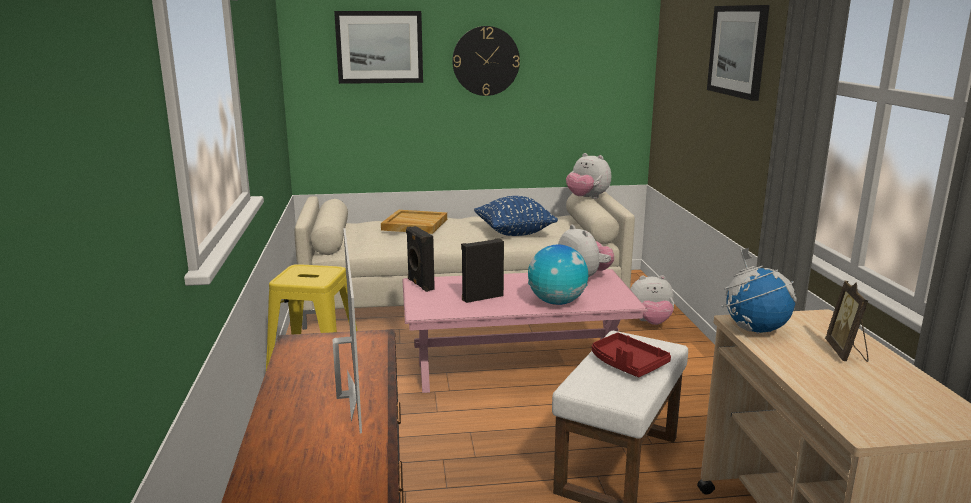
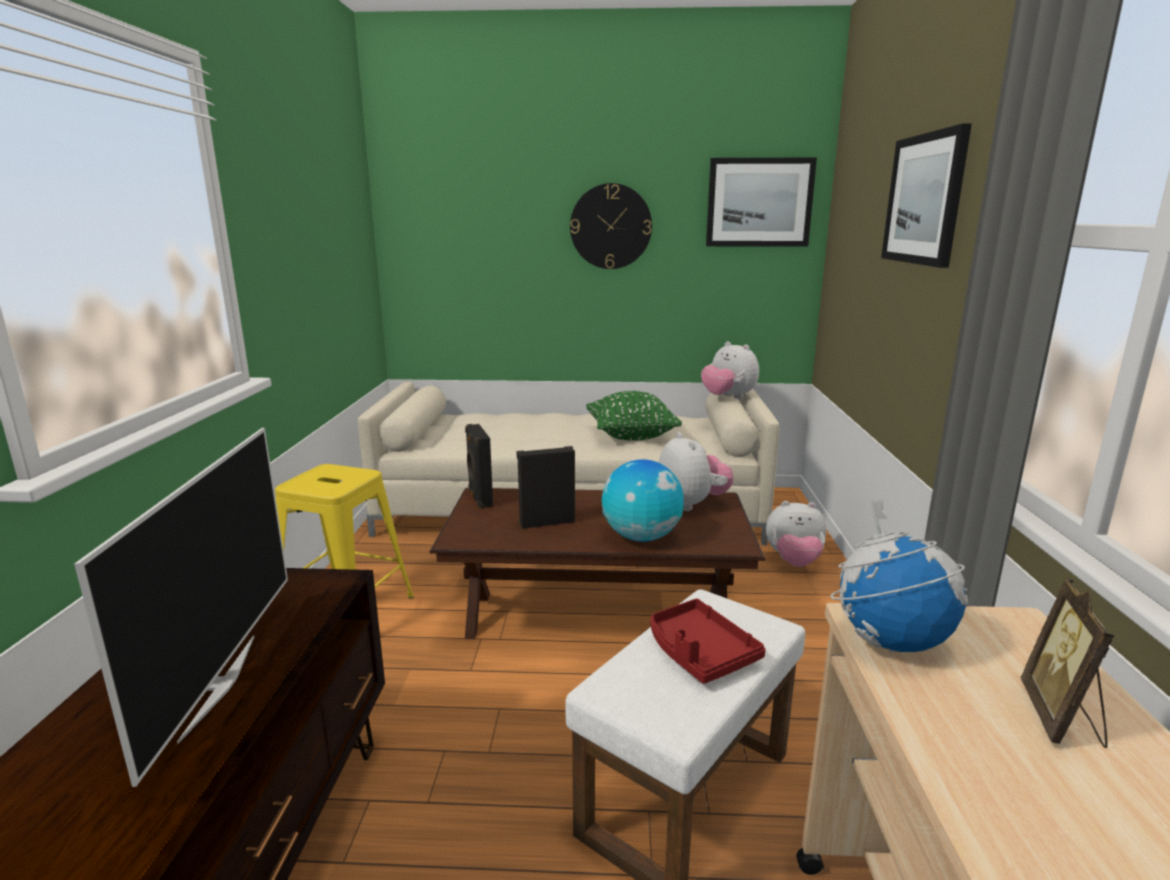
camera: 10 degrees right, 0 degrees up
(379, 47) = (484, 209): picture -> picture (759, 203)
(414, 224) = (516, 420): beige tray -> none
(514, 233) = (631, 436): blue pillow -> green pillow
(517, 371) = (597, 618): pink coffee table -> brown coffee table

